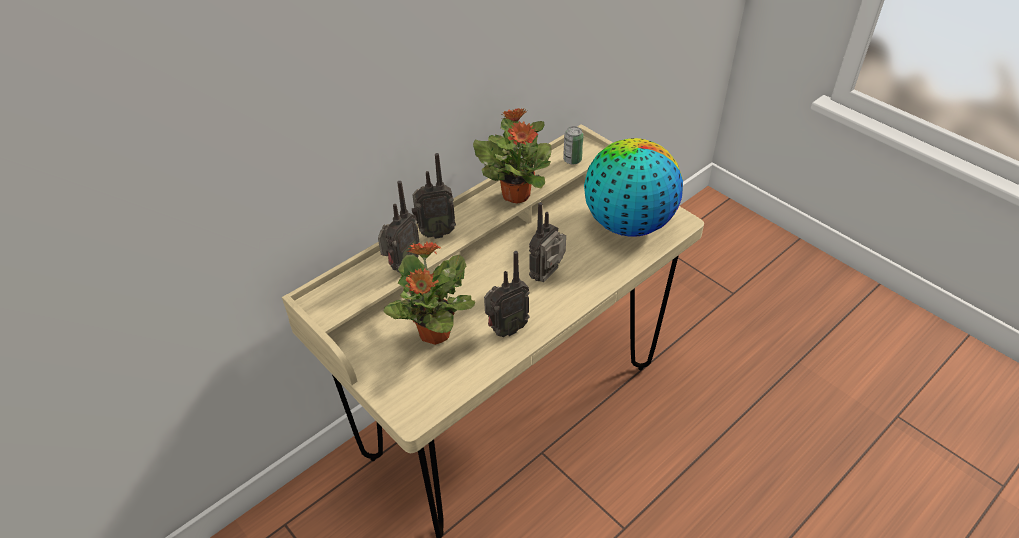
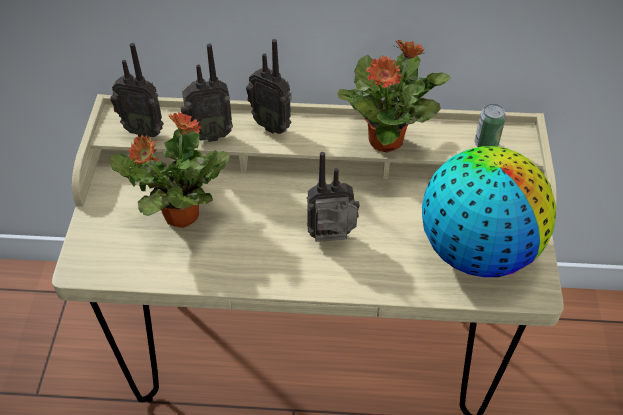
camera: 45 degrees right, 5 degrees up
(505, 329) = (235, 258): radio -> radio (144, 130)

